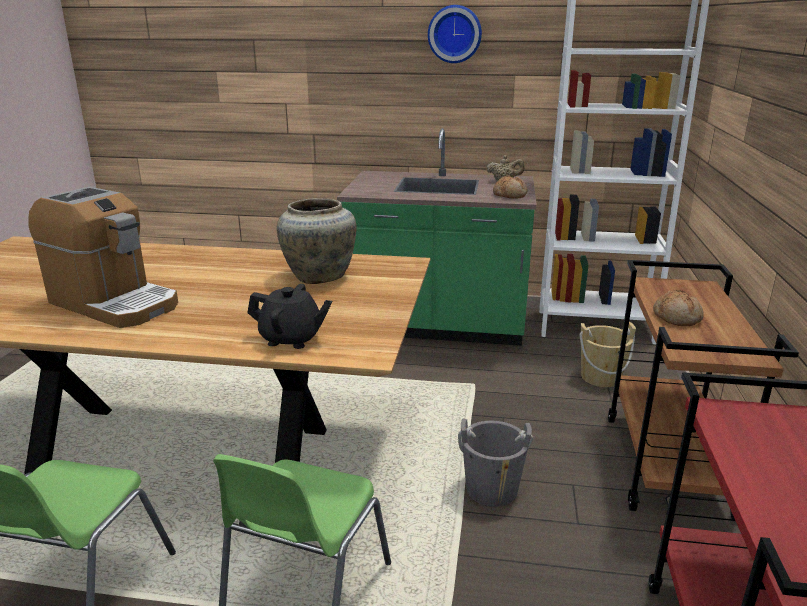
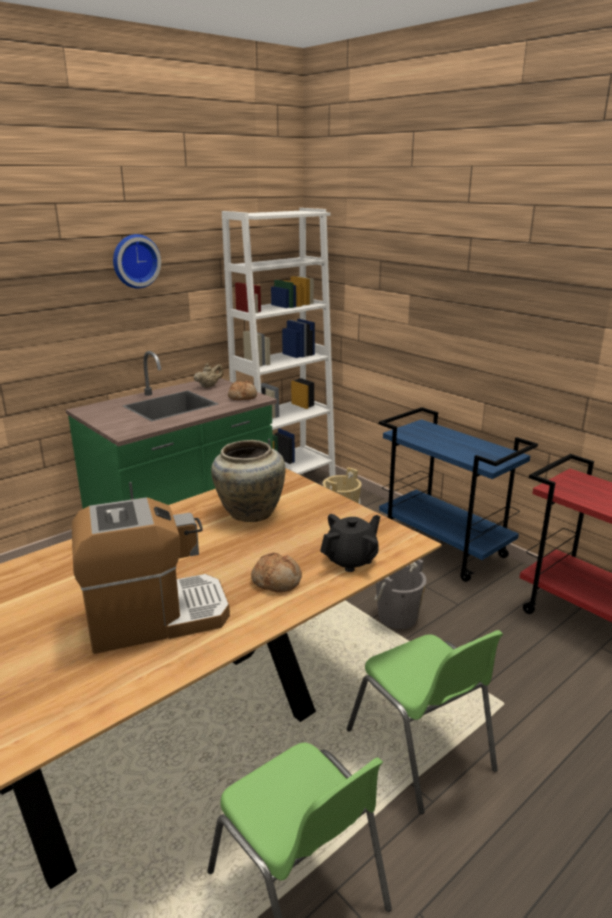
camera: 50 degrees left, 0 degrees up
(668, 466) = (444, 548): brown cart -> blue cart
(677, 317) = (450, 448): bread -> bread (277, 581)

